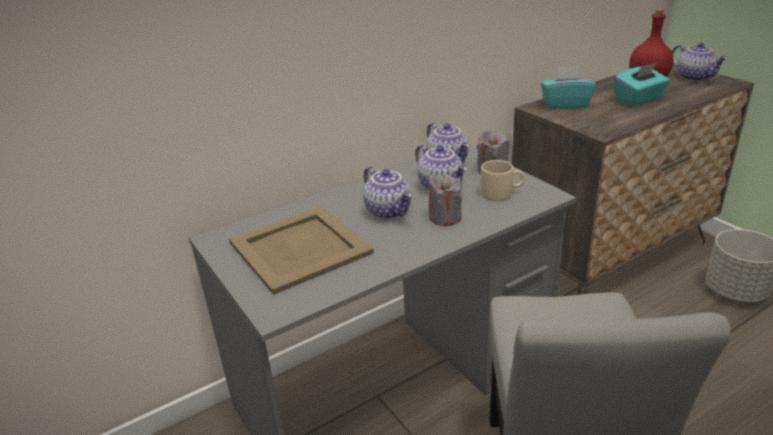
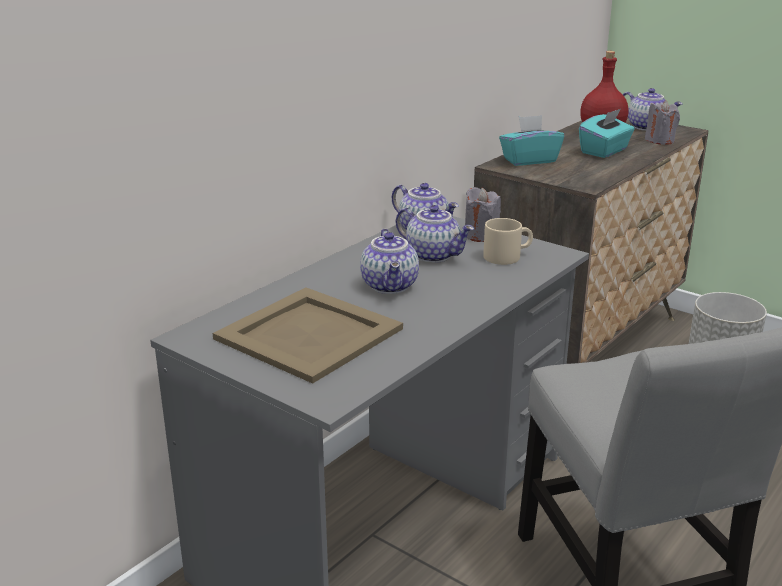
camera: 20 degrees left, 5 degrees down
(389, 211) = (391, 286): teapot -> teapot turned 45 degrees clockwise
(445, 217) = (460, 286): grey candle -> grey candle (660, 140)

